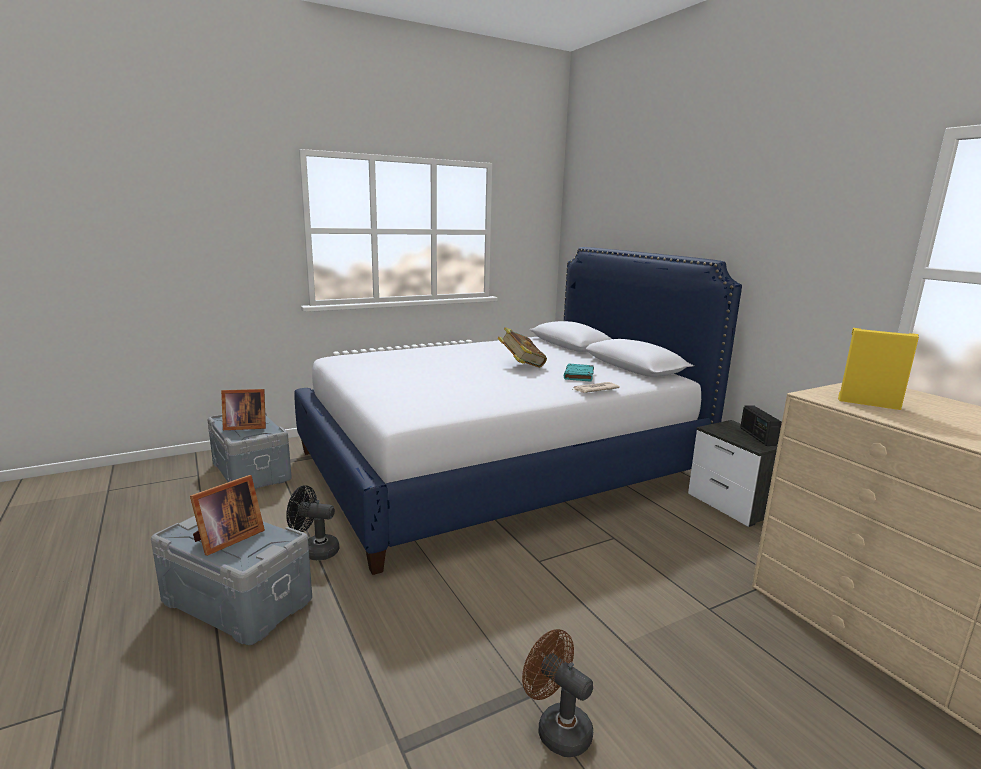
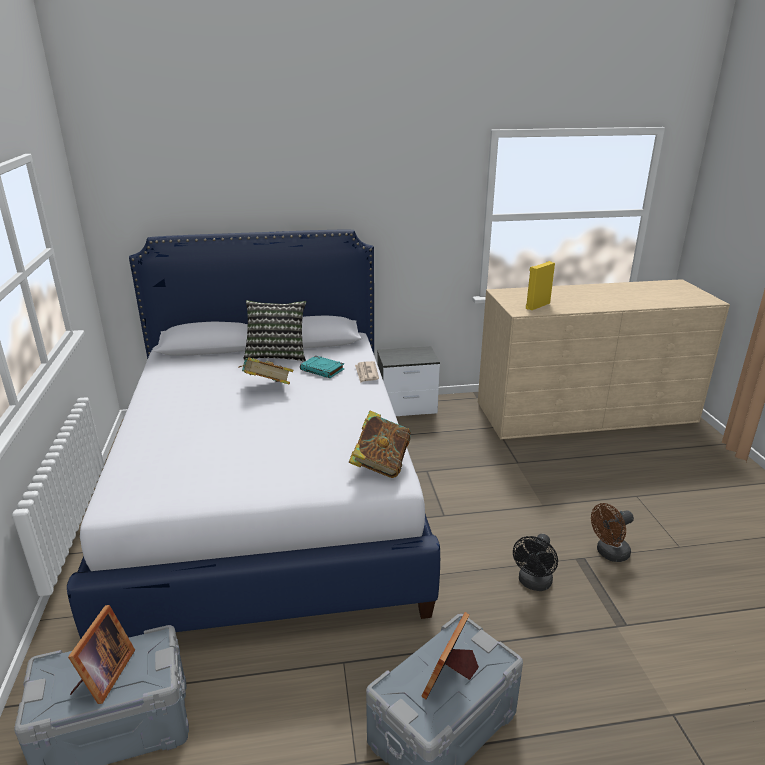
camera: 70 degrees left, 10 degrees up
(226, 539) = (450, 677): picture frame -> picture frame turned 120 degrees counterclockwise
(315, 550) = (371, 659): black fan -> black fan (533, 583)
(420, 410) = (380, 465): none -> book
(587, 360) = (277, 355): none -> pillow
(757, 437) = (413, 352): radio -> none

